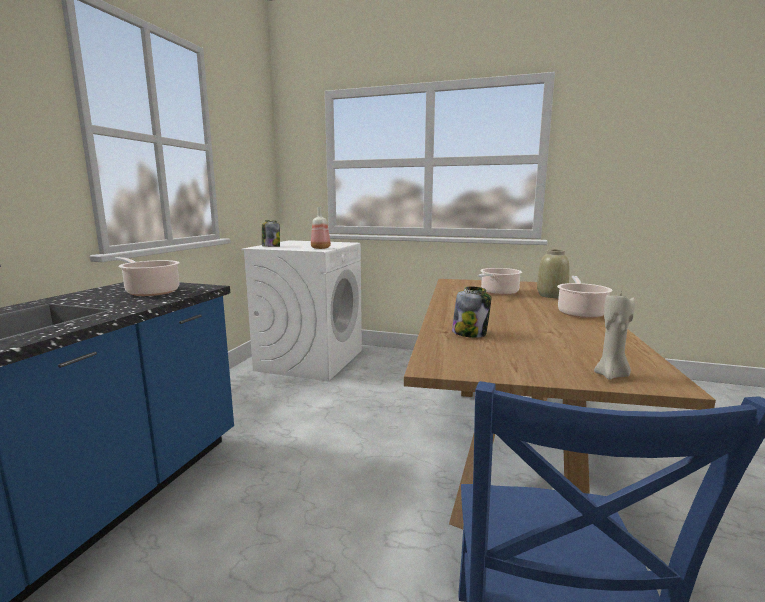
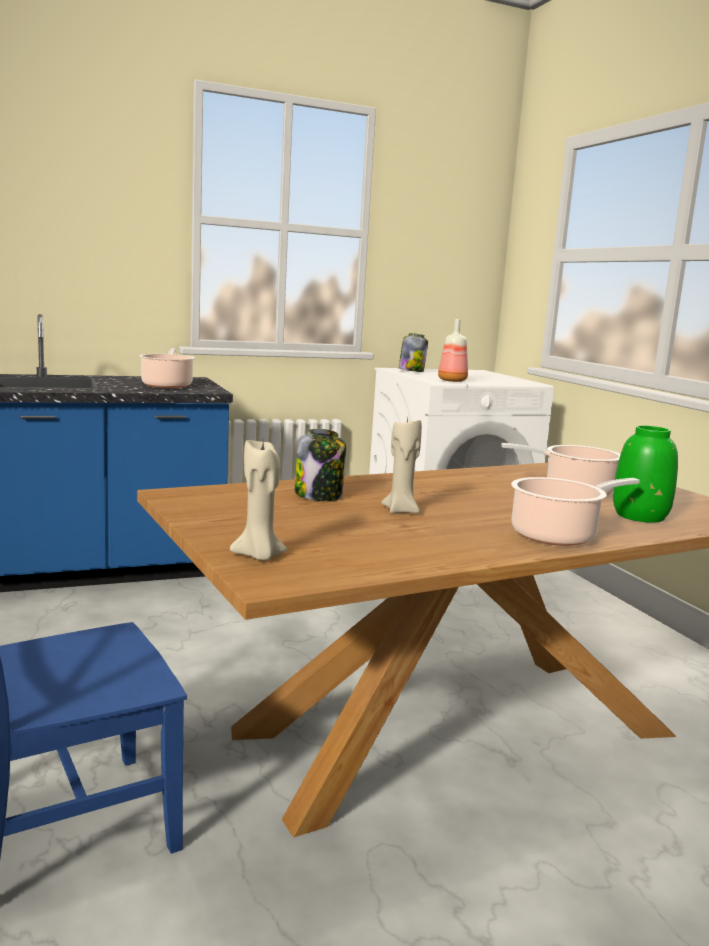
camera: 50 degrees right, 0 degrees up
(518, 326) = (401, 511): none -> beige candle
(551, 295) = (639, 516): beige vase -> green vase

